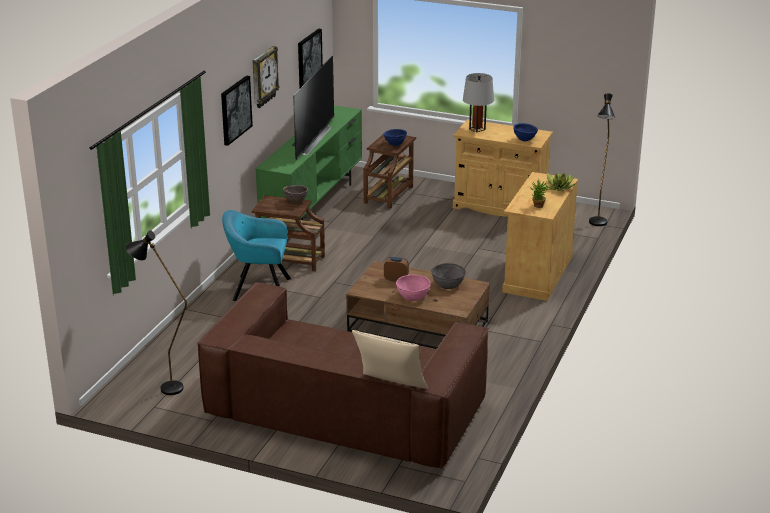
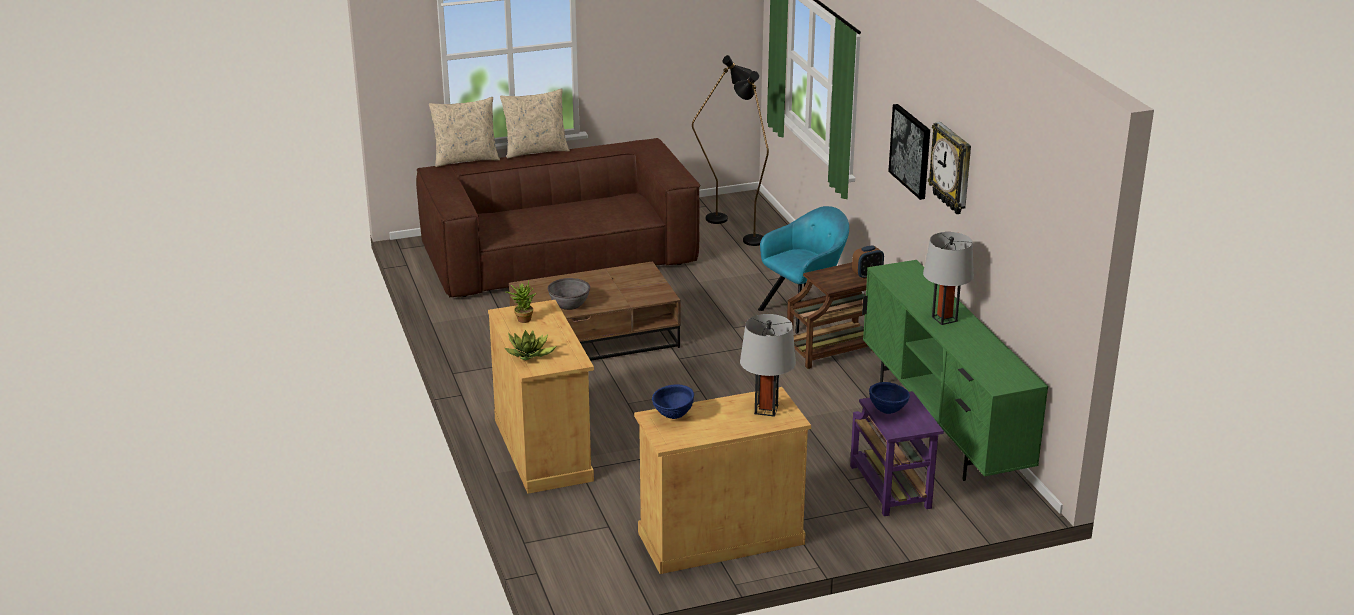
camera: 140 degrees right, 0 degrees up
(296, 202) = (838, 285): brown bowl -> none
(309, 59) = (1029, 258): picture -> none
(311, 139) = (944, 319): television -> grey table lamp
(318, 371) = (536, 151): none -> beige pillow
(389, 194) = (891, 489): brown side table -> purple side table
(396, 279) = (627, 290): alarm clock -> alarm clock (867, 275)
(413, 296) = (586, 281): pink bowl -> none
(597, 225) = (547, 568): black floor lamp -> black floor lamp (749, 237)

